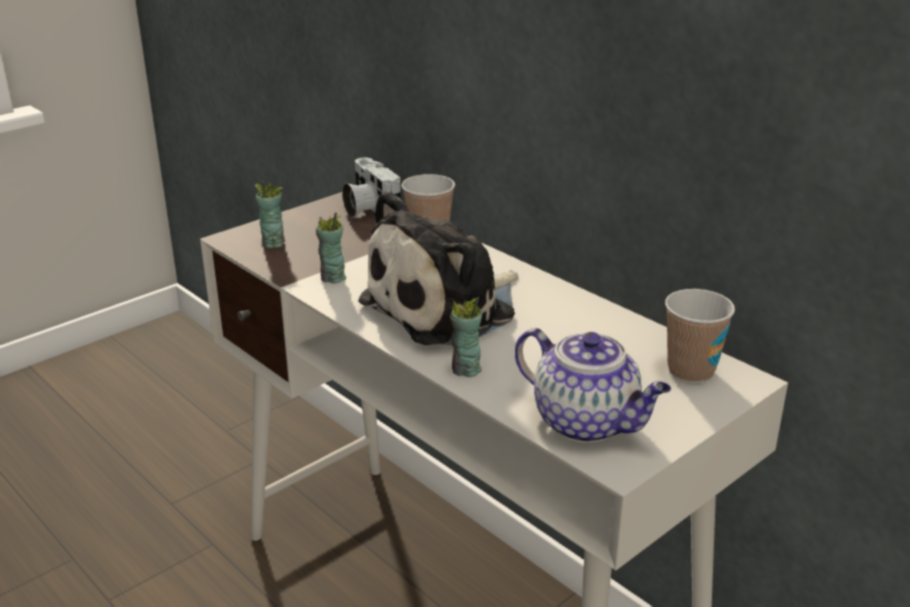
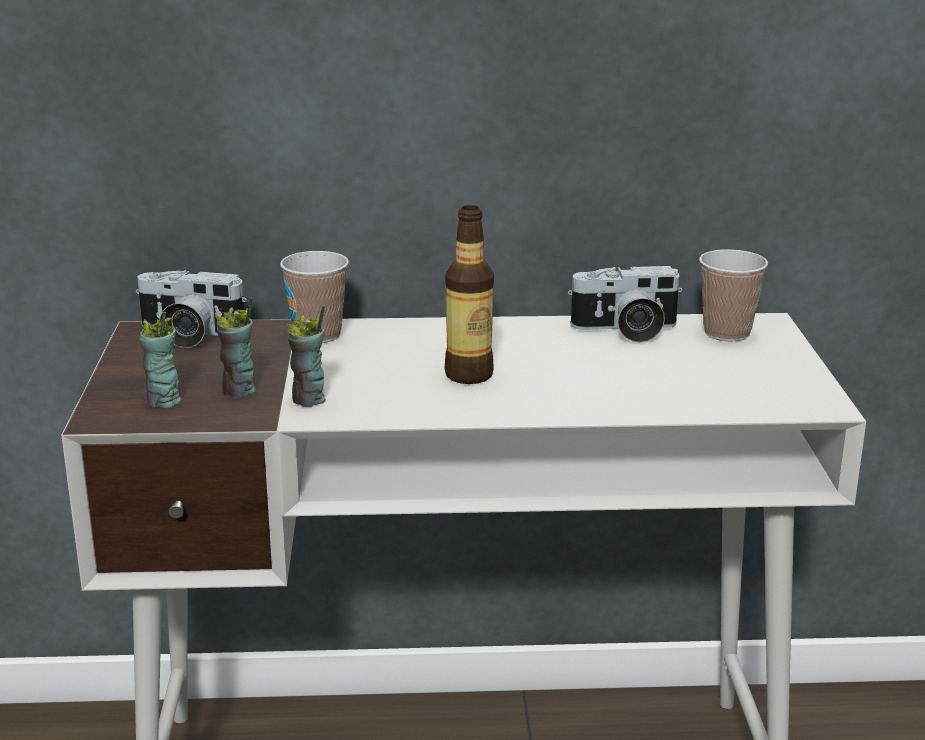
camera: 50 degrees left, 5 degrees down
(446, 308) = (469, 375): plush toy -> bottle
(465, 370) = (594, 406): cup -> cup (239, 391)
(587, 423) = (749, 393): teapot -> none
(618, 331) = (626, 330): none -> camera

